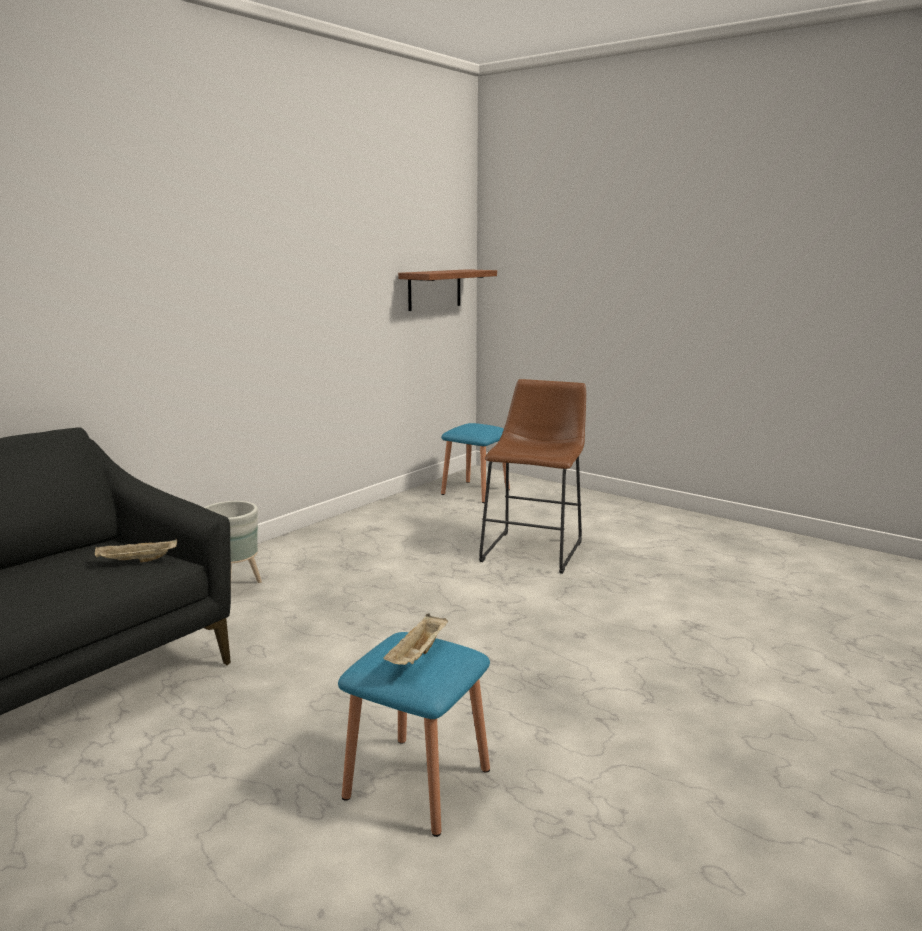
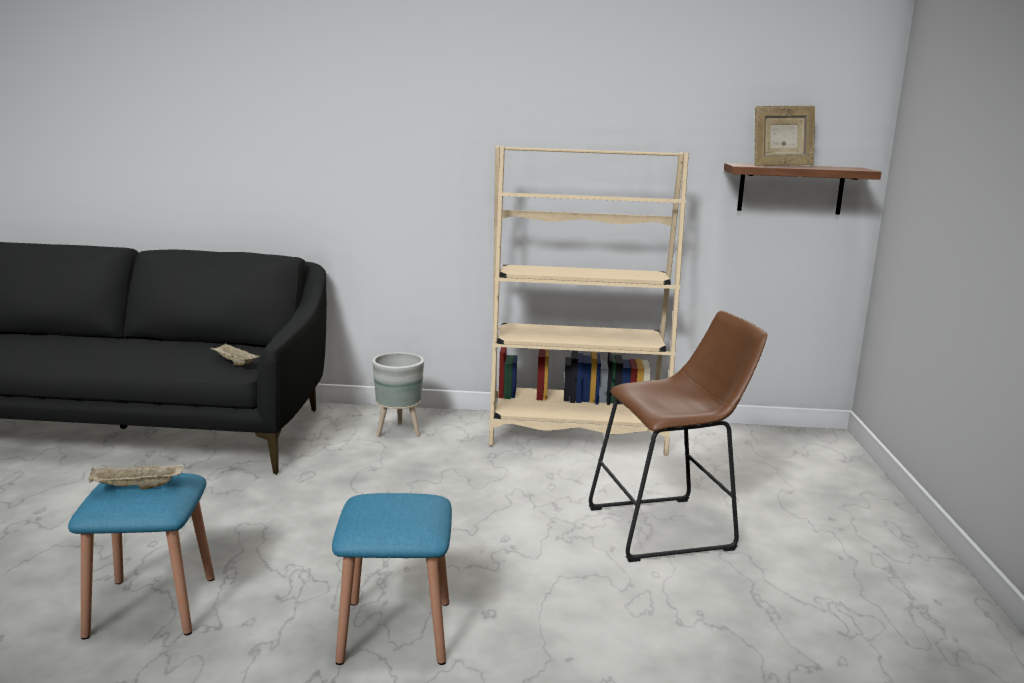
camera: 55 degrees right, 0 degrees up
(357, 529) = (575, 434): none -> beige bookcase
(442, 271) = (781, 166): none -> picture frame
(475, 492) = (767, 452): blue stool -> blue stool (395, 631)

